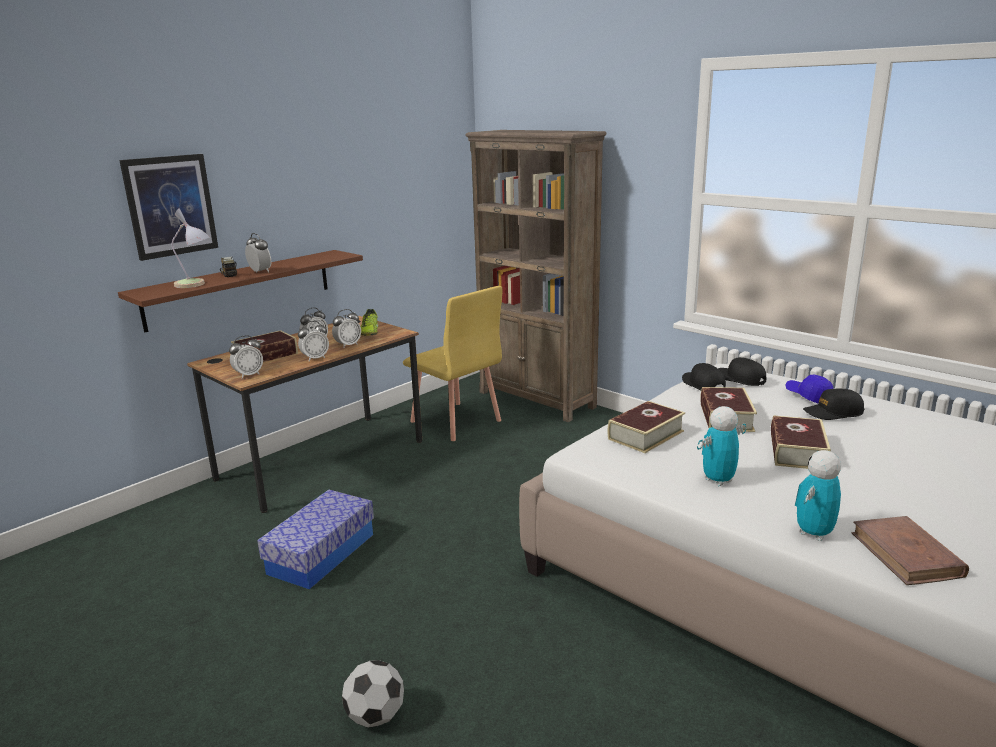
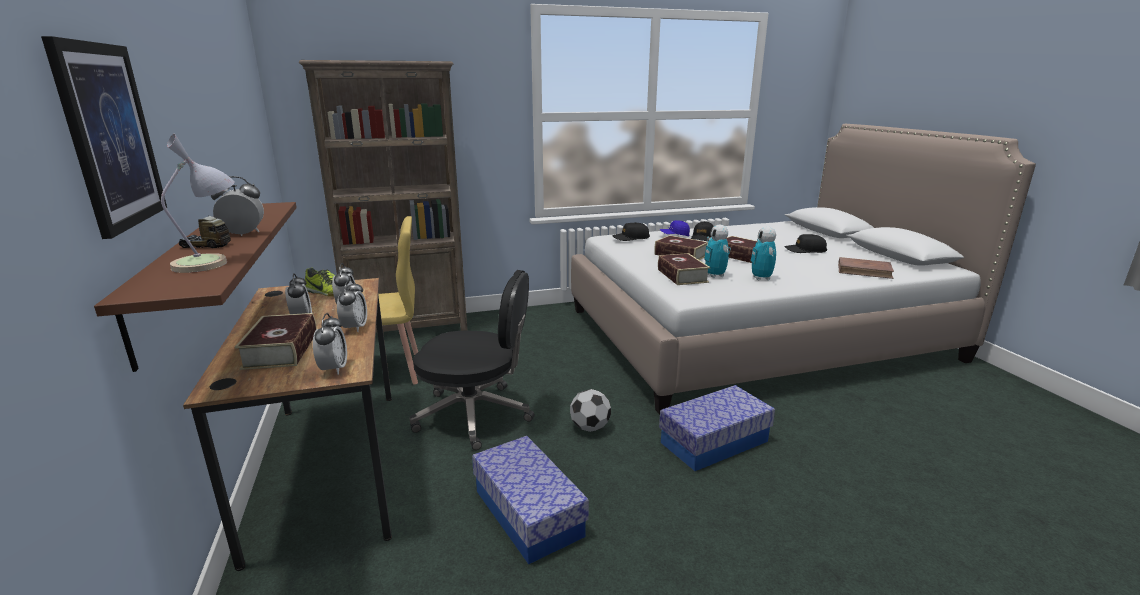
camera: 60 degrees left, 0 degrees up
(375, 716) = (797, 540): football -> football (590, 427)
(432, 482) = (476, 415): none -> black office chair
(509, 622) = (714, 442): none -> storage box
(703, 384) = (624, 246): black cap -> black cap (805, 250)
(814, 533) = (835, 278): toy robot -> toy robot (715, 275)

